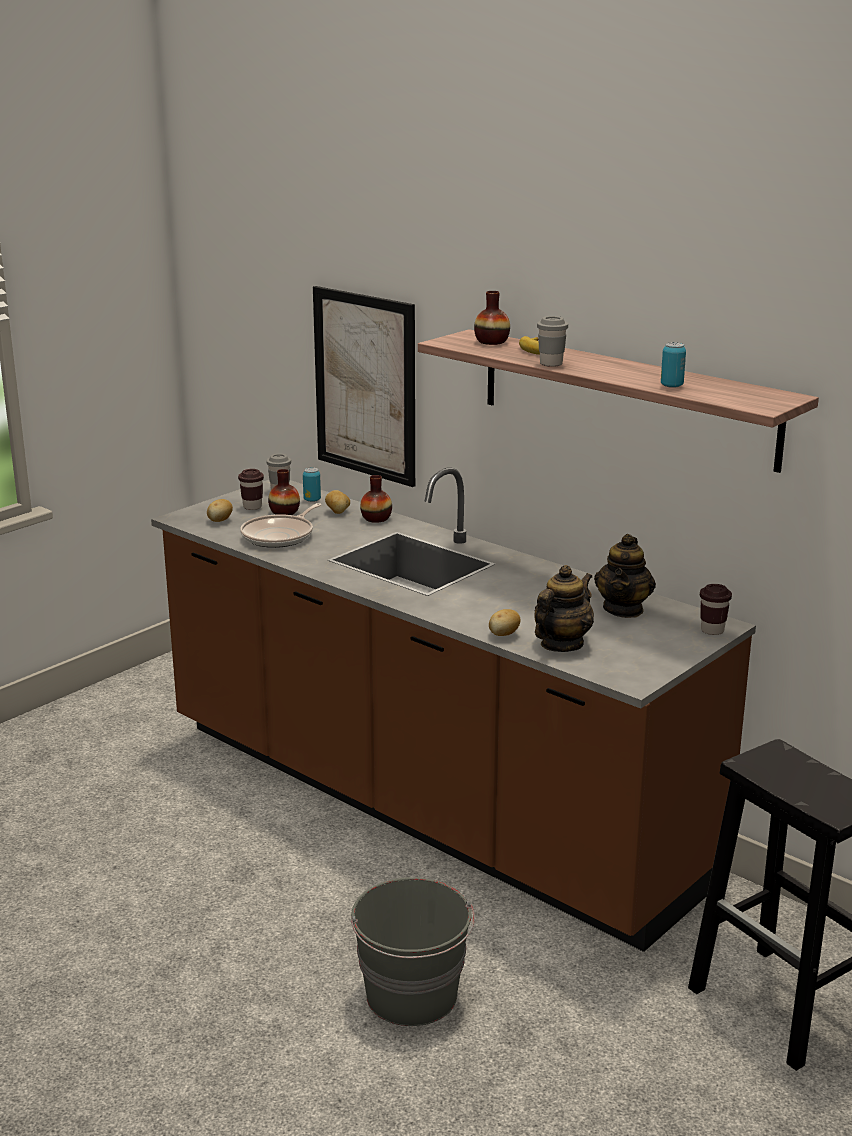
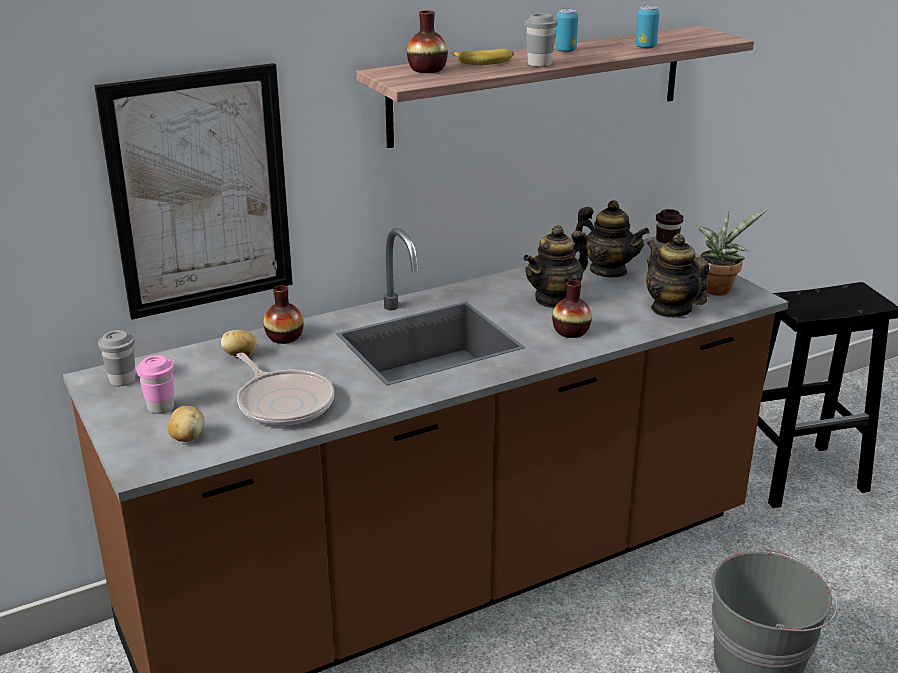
camera: 70 degrees left, 5 degrees up
(252, 507) = (161, 407): brown cup -> pink cup
(284, 512) = (204, 388): vase -> vase (571, 331)
(312, 500) = (180, 365): can -> can (565, 51)
(503, 635) = (639, 329): potato -> none
(533, 595) = (555, 299): none -> teapot
(636, 662) = (718, 288): none -> potted plant

